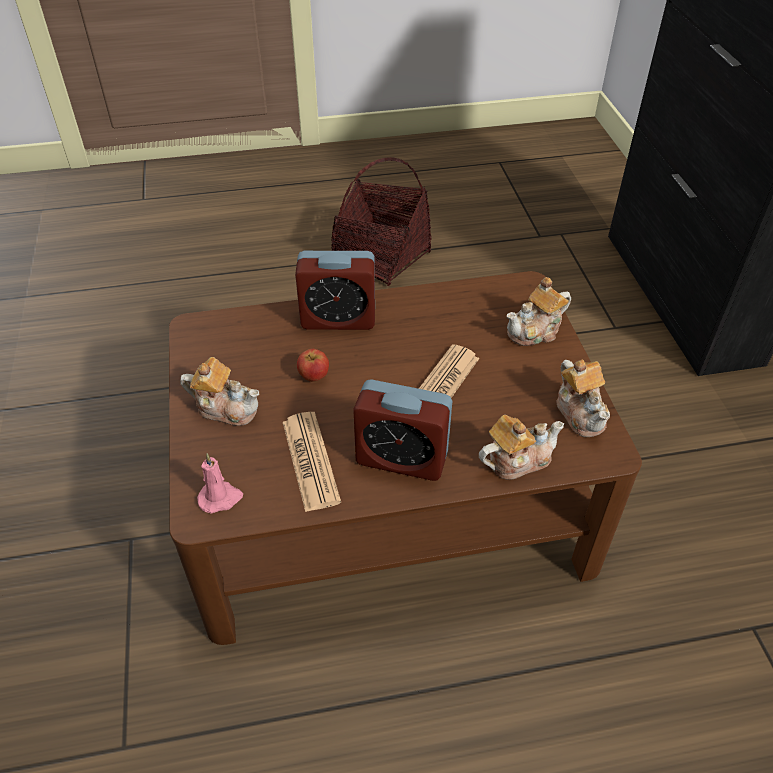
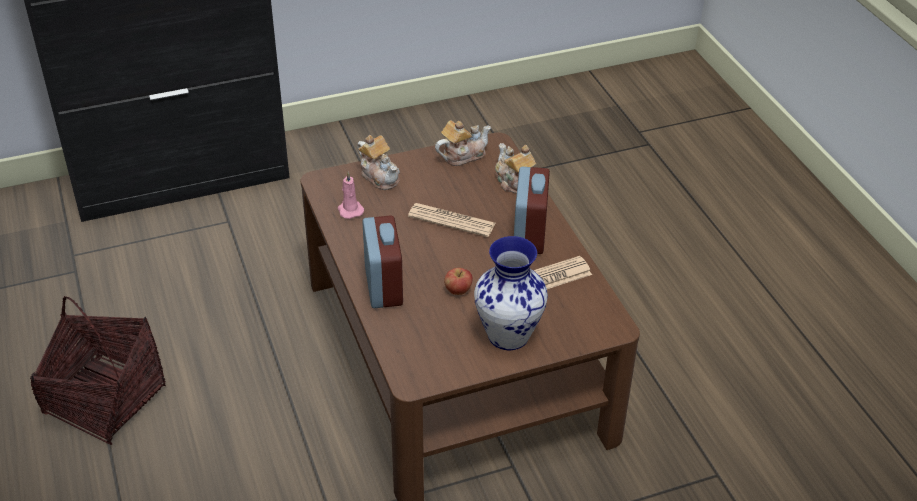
camera: 100 degrees left, 5 degrees down
(220, 498) = (595, 320): pink candle -> pink candle (350, 210)
(226, 408) = (507, 336): teapot -> vase

